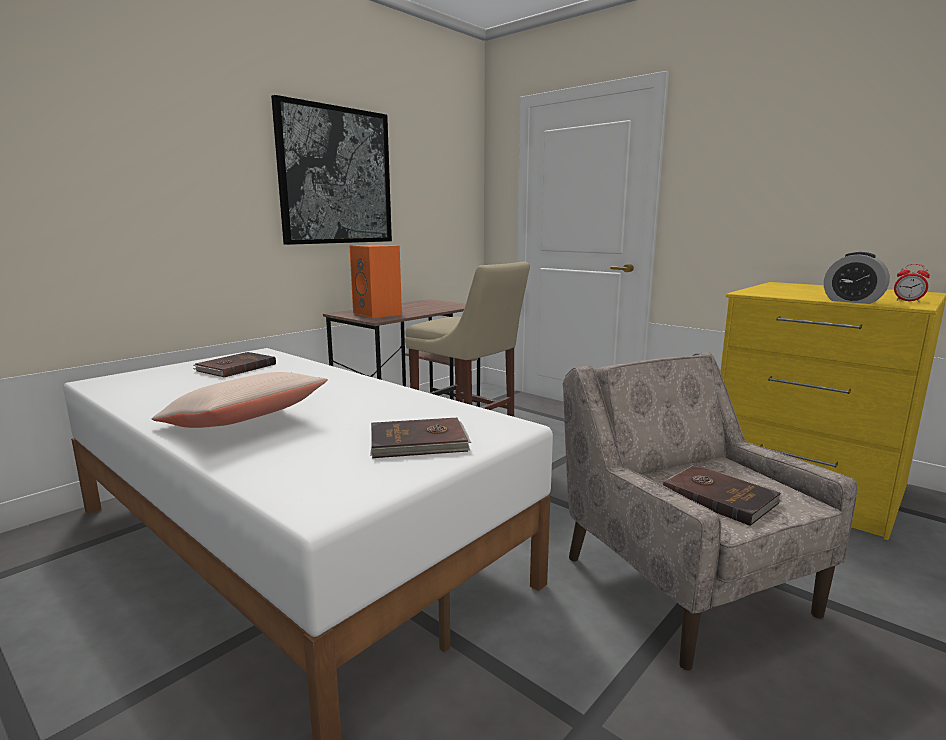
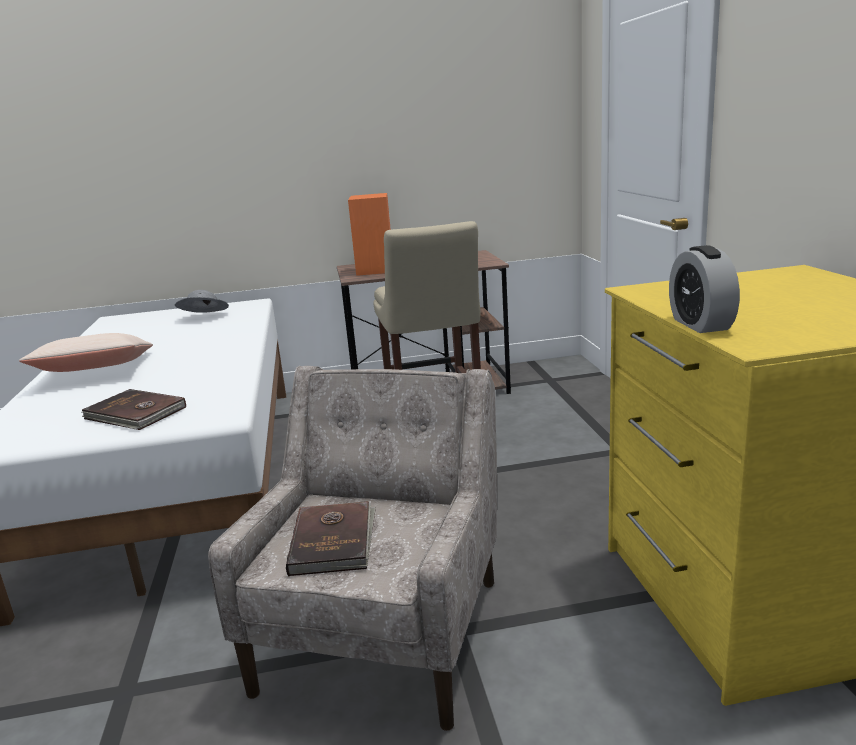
camera: 40 degrees right, 5 degrees up
(235, 367) = (203, 317): brown book -> grey hat
(336, 176) = (348, 120): picture -> none
(908, 301) = (805, 334): alarm clock -> none

